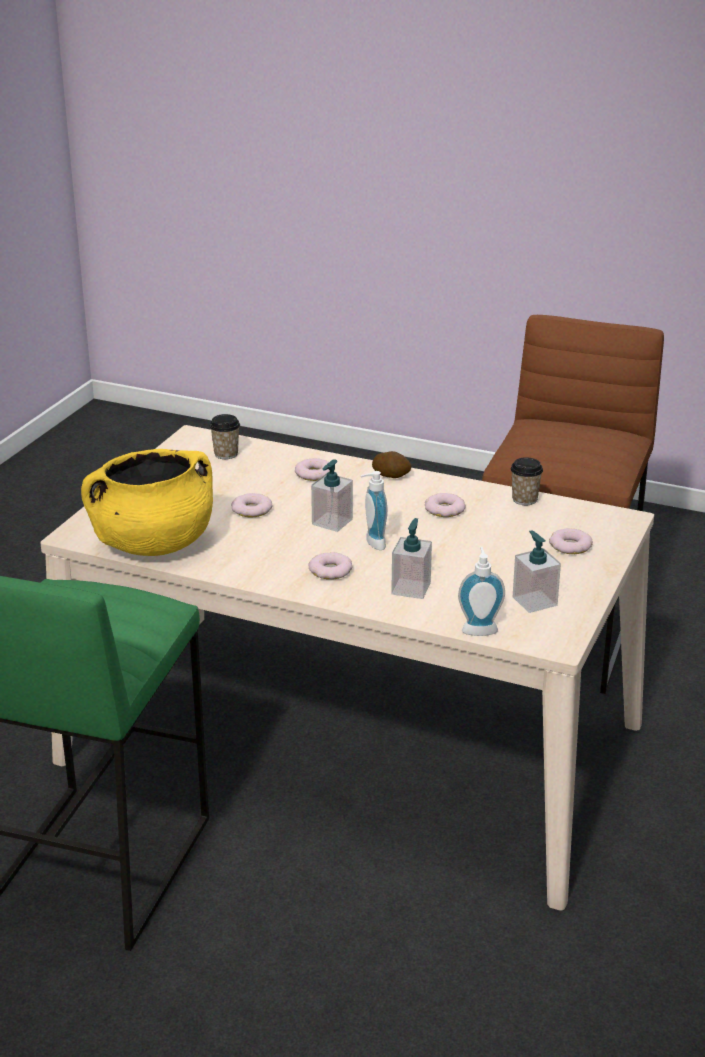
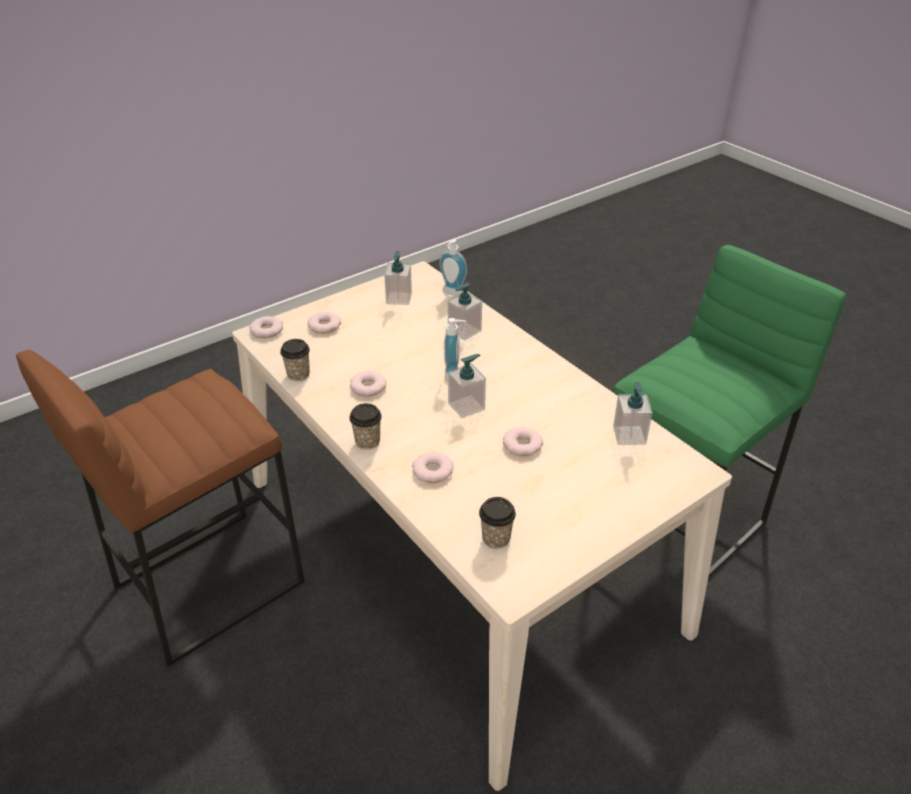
camera: 150 degrees left, 10 degrees up
(153, 544) = (629, 435): yellow cooking pot -> soap dispenser
(330, 571) = (506, 362): donut -> donut (267, 330)
(391, 475) = (367, 442): potato -> cup

